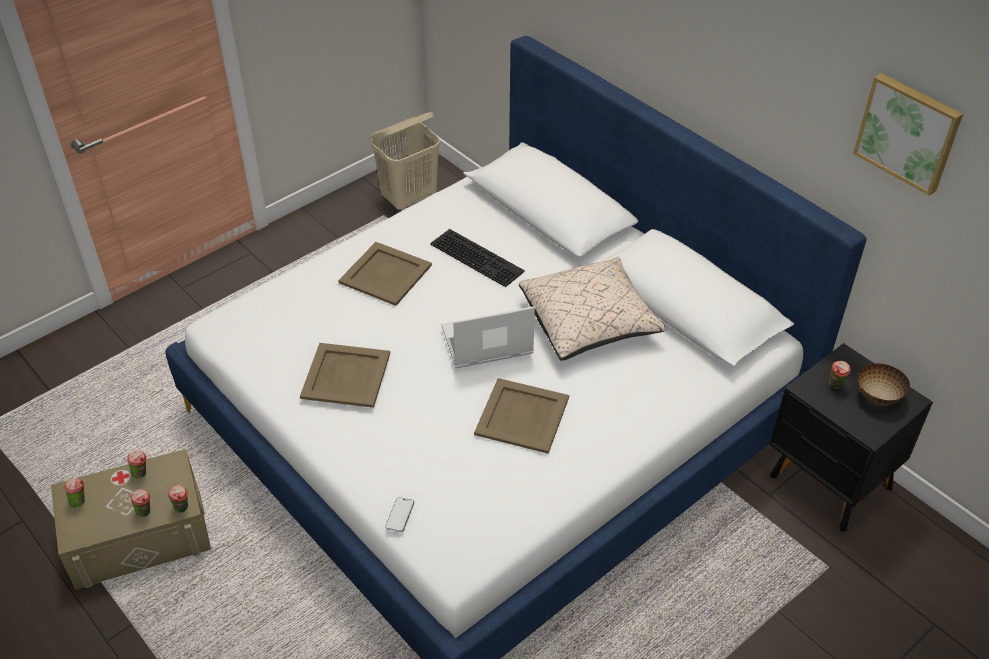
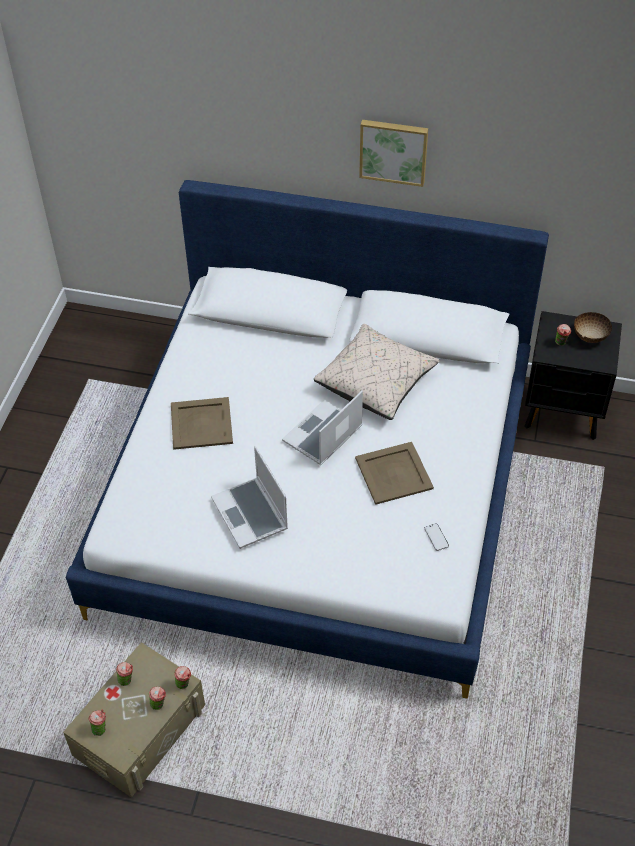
camera: 35 degrees left, 5 degrees up
(346, 376) = (251, 514): beige tray -> laptop
(400, 515) = (379, 586): phone -> phone (436, 537)
(409, 199) = (97, 355): beige laundry basket -> none
(478, 257) = (256, 374): keyboard -> none
(908, 132) = (566, 153): picture -> picture (393, 151)

